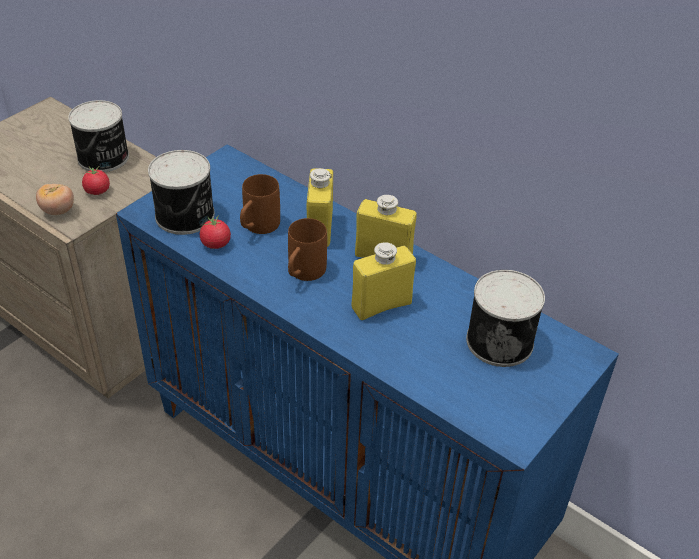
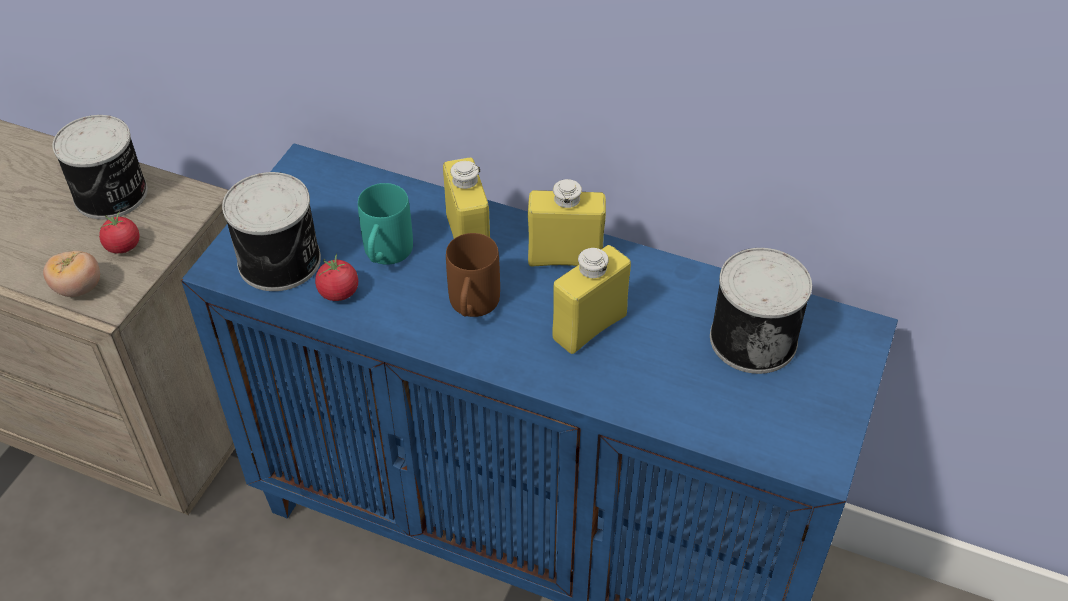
camera: 15 degrees left, 5 degrees up
(257, 228) = (385, 256): brown mug -> turquoise mug

